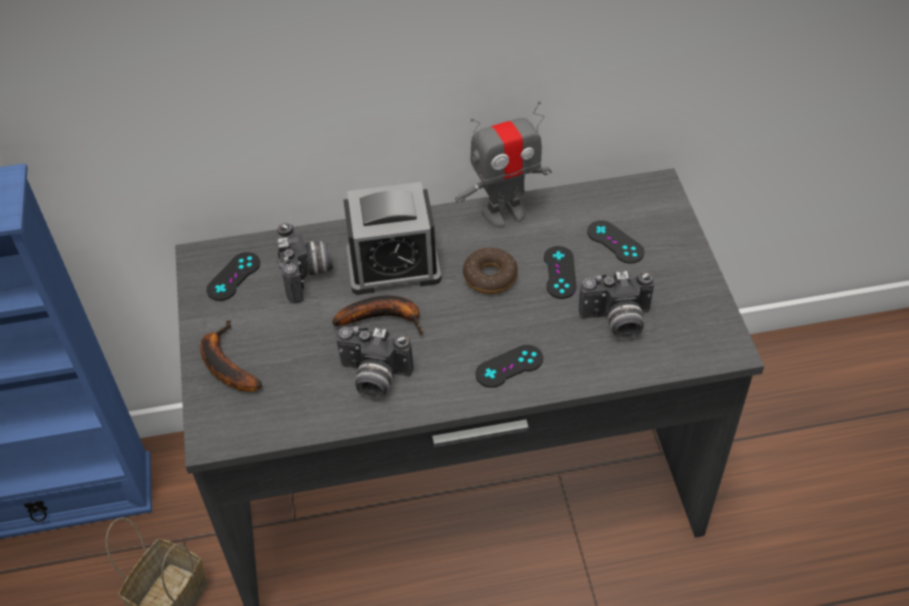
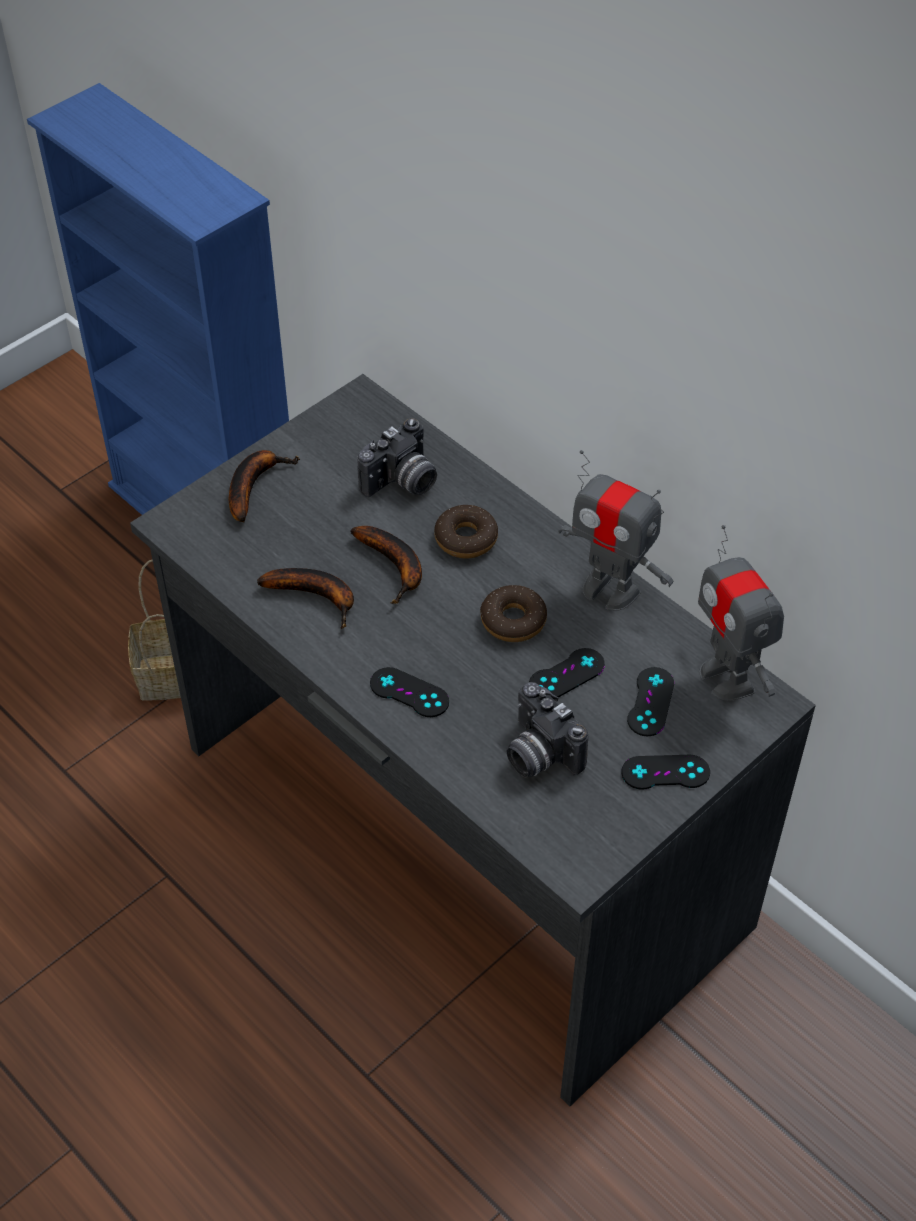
camera: 55 degrees right, 0 degrees up
(233, 276) = (357, 433): black game controller -> black game controller (665, 772)
(373, 378) = (317, 596): camera -> banana
(393, 265) = (466, 538): alarm clock -> donut
(623, 195) = (727, 677): none -> toy robot

